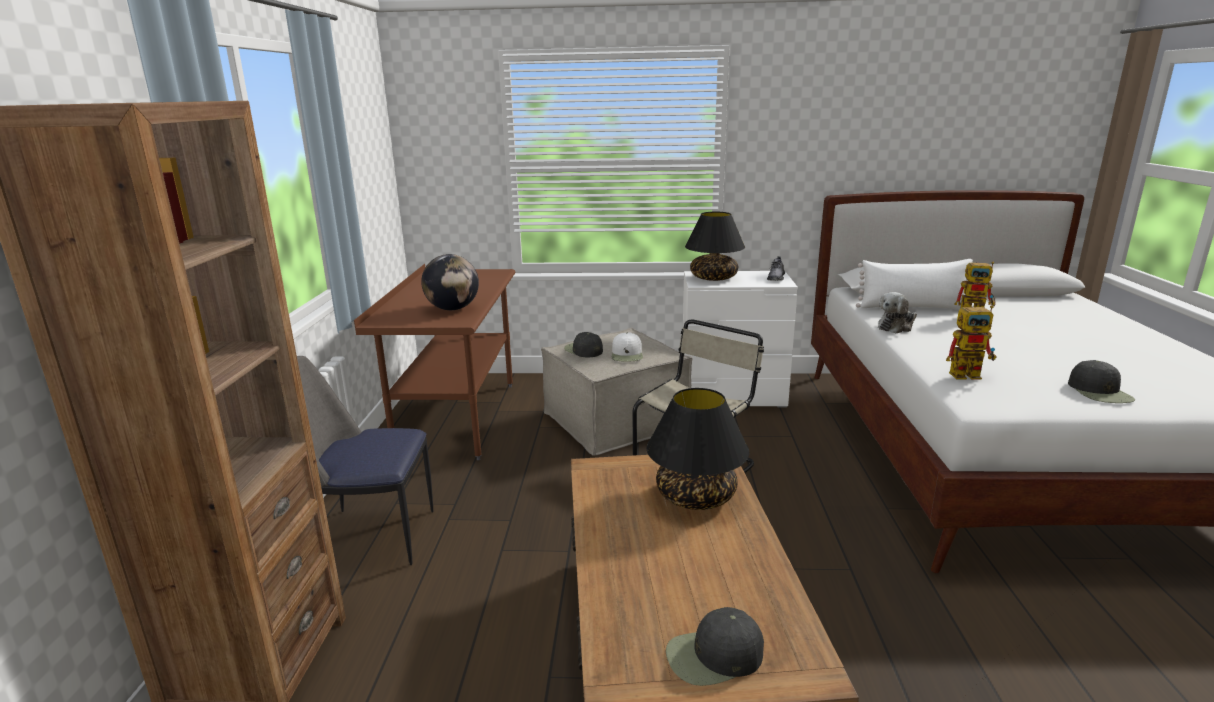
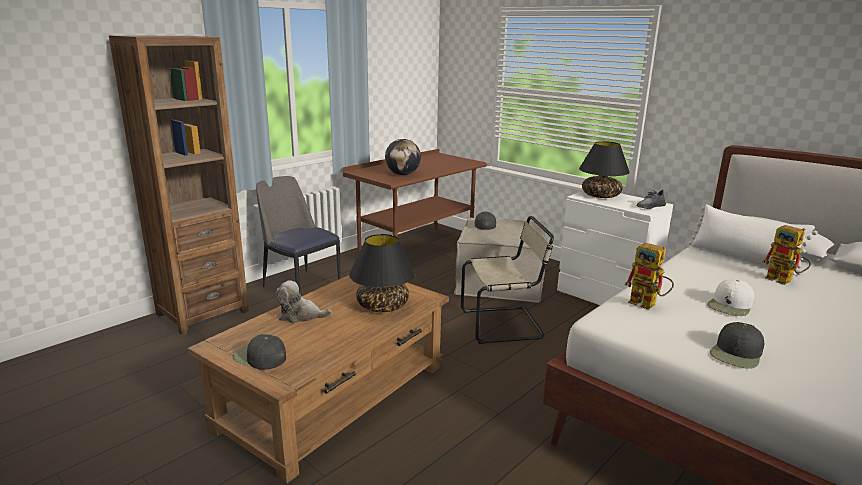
camera: 40 degrees right, 0 degrees up
(627, 354) = (504, 234): white cap -> white cap (730, 305)
(896, 327) = (686, 264): plush toy -> plush toy (301, 316)

